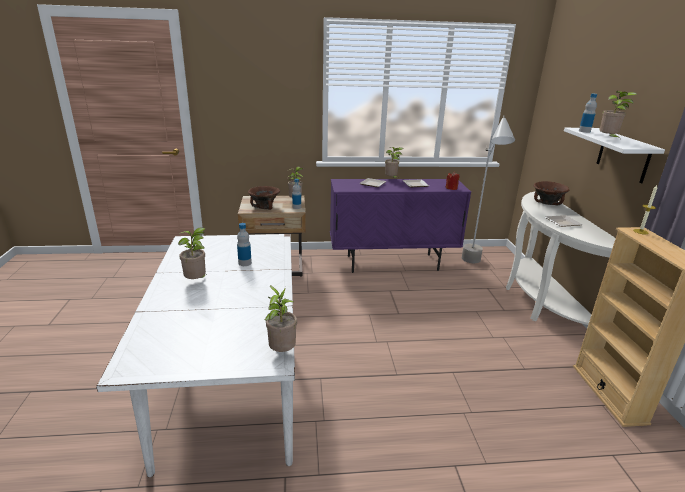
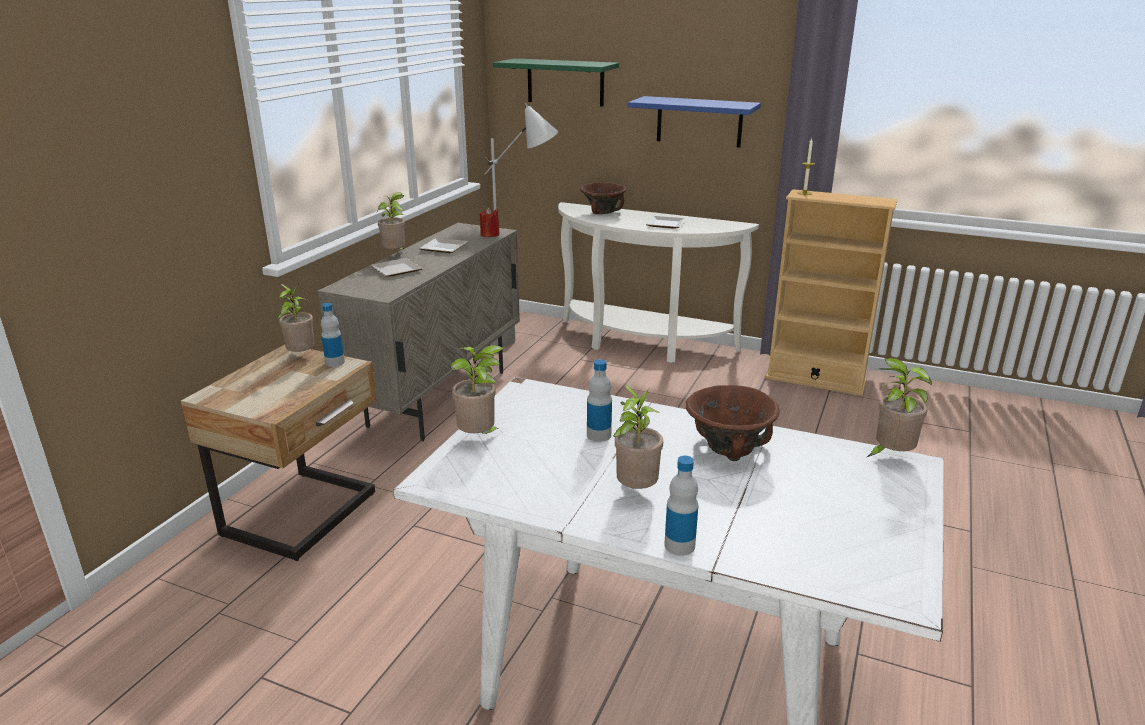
camera: 60 degrees left, 0 degrees up
(265, 206) = (284, 390): brown bowl -> brown bowl (729, 447)
(392, 263) = (439, 398): purple cabinet -> beige cabinet
(565, 110) = (565, 82): none -> green shelf
(584, 131) = (658, 101): bottle -> bottle (679, 545)
(608, 139) = (705, 104): potted plant -> potted plant (479, 437)
(623, 155) = (699, 121): white shelf -> blue shelf

